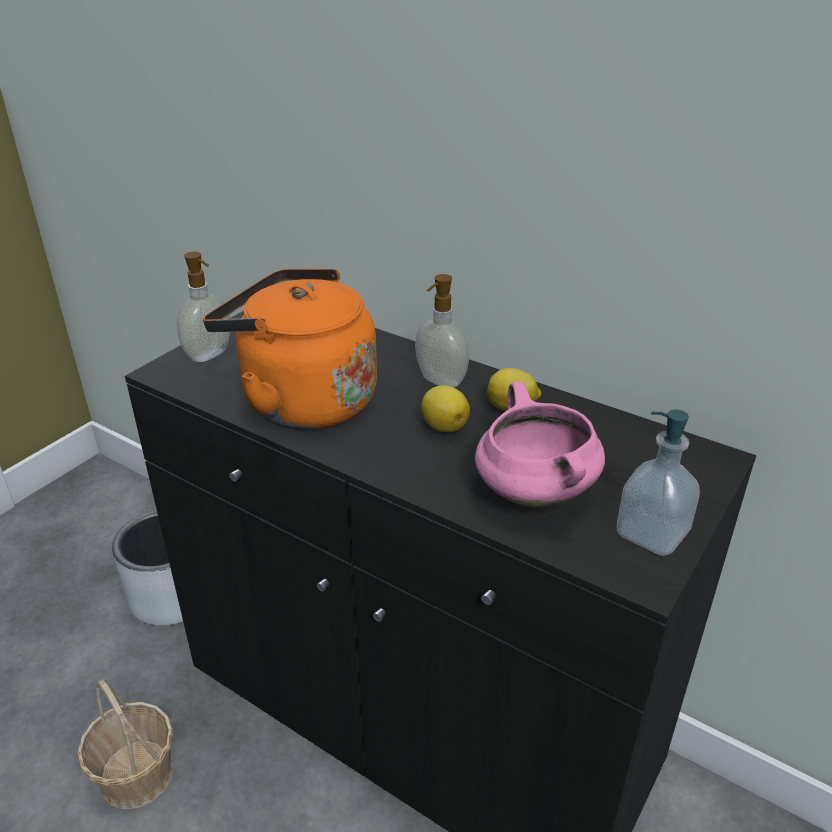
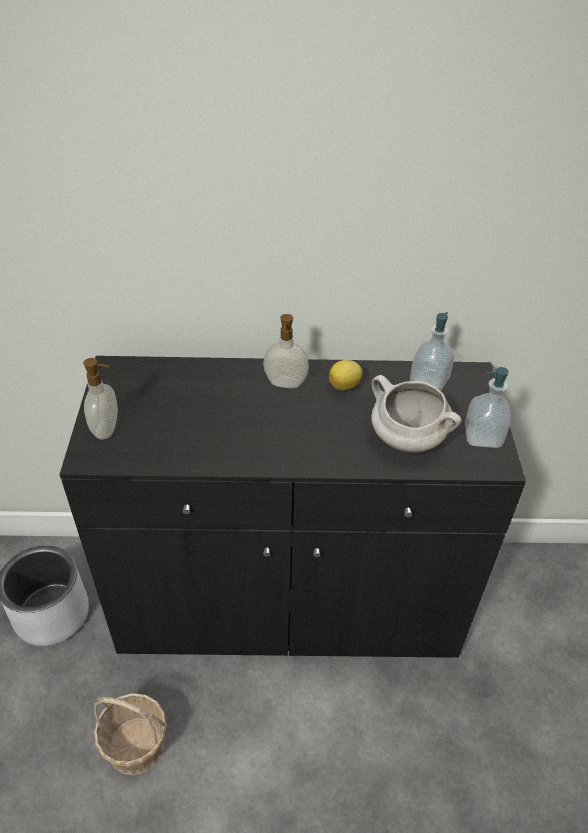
camera: 35 degrees left, 10 degrees up
(302, 401) = (213, 438): orange kettle -> none
(444, 426) = (318, 416): lemon -> none
(532, 492) = (406, 439): pink cooking pot -> white cooking pot
(634, 443) = (429, 381): none -> soap dispenser

